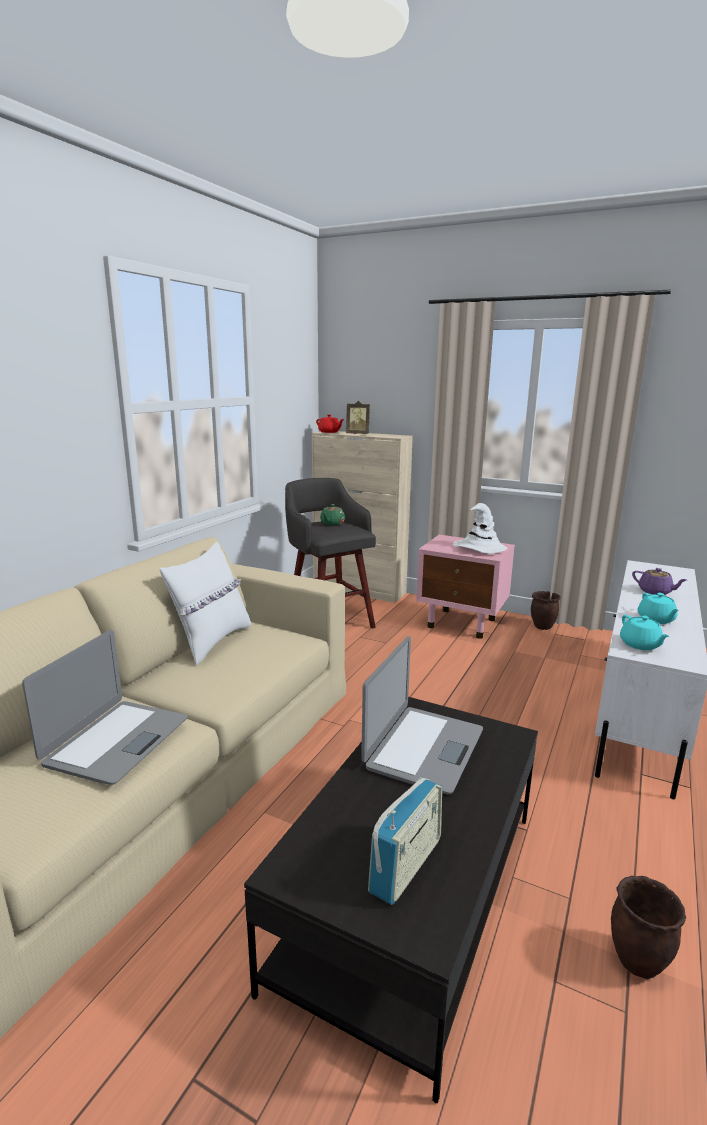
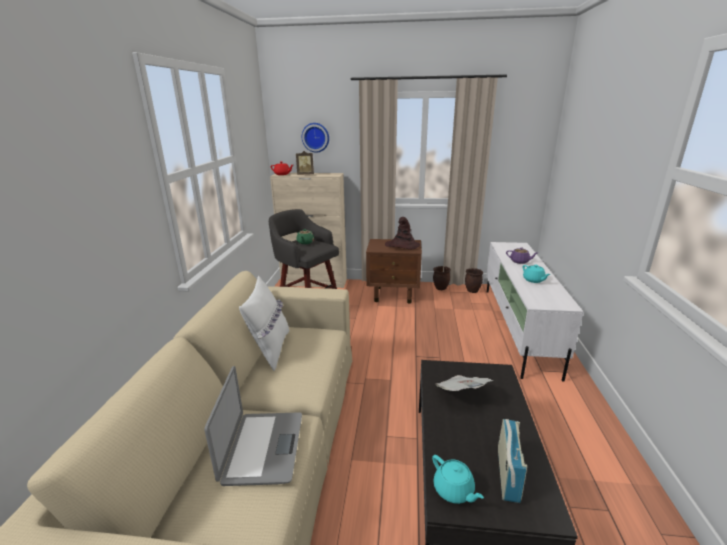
camera: 20 degrees left, 5 degrees up
(380, 384) = (316, 137): none -> wall clock
(423, 748) = (461, 394): laptop -> newspaper
(462, 623) = (394, 295): pink nightstand -> brown nightstand
(478, 548) = (402, 245): white hat -> brown hat
(638, 961) = (599, 480): brown planter -> brown planter (472, 291)
(640, 645) = (538, 299): turquoise teapot -> turquoise teapot (454, 490)

